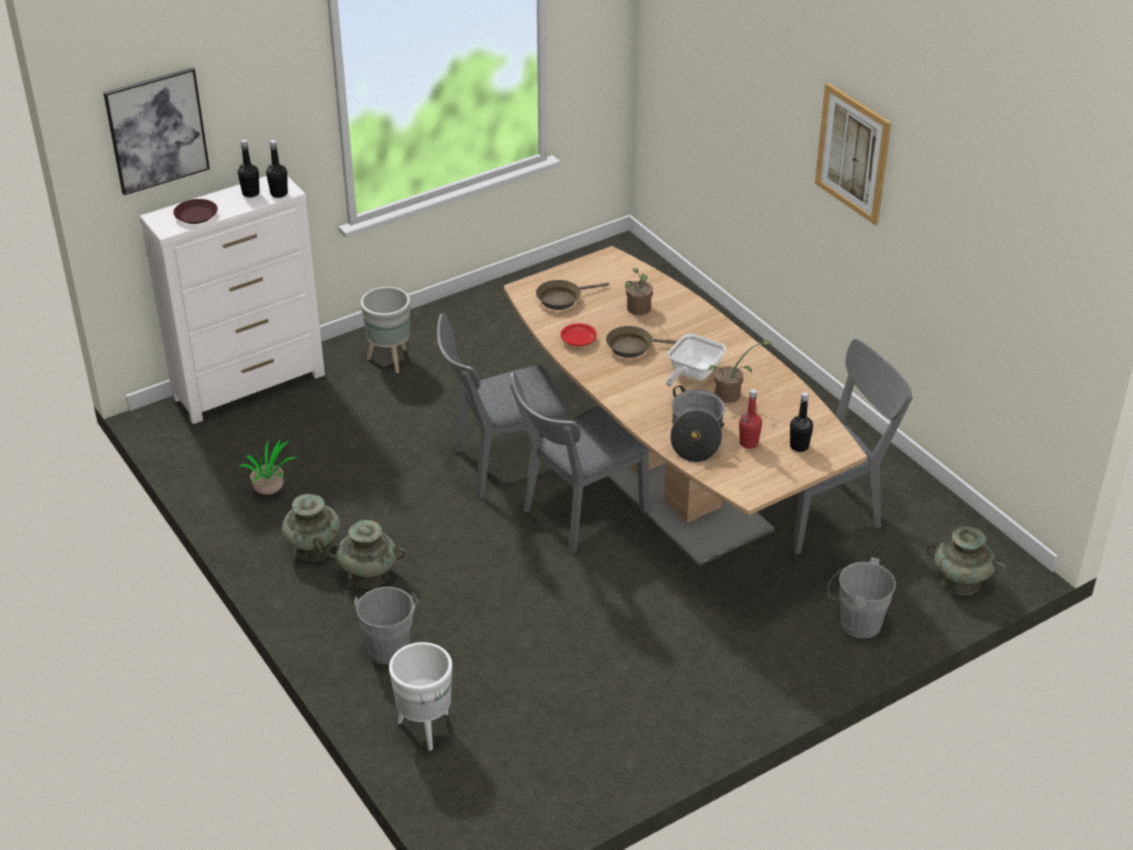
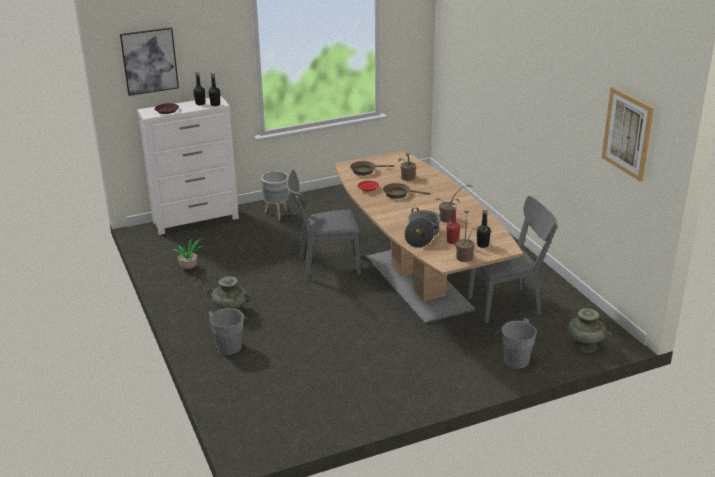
camera: 10 degrees right, 10 degrees down
(313, 548) = (203, 295): turquoise vase -> none
(424, 729) = (236, 388): white planter -> none
(577, 515) = (360, 293): grey chair -> none
(692, 374) = (429, 208): frying pan -> none
(776, 473) = (465, 256): none -> potted plant
(853, 153) = (537, 92): picture -> picture (627, 133)

